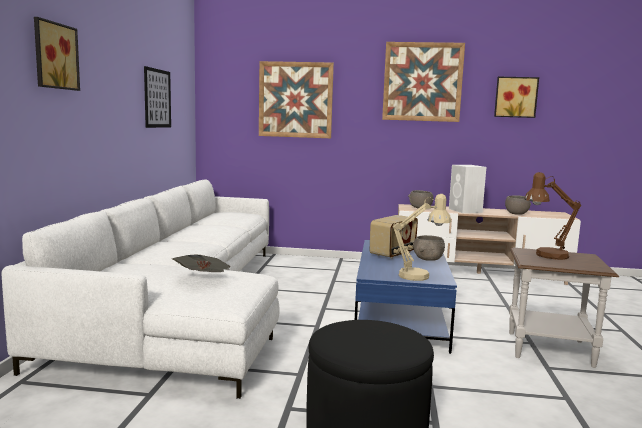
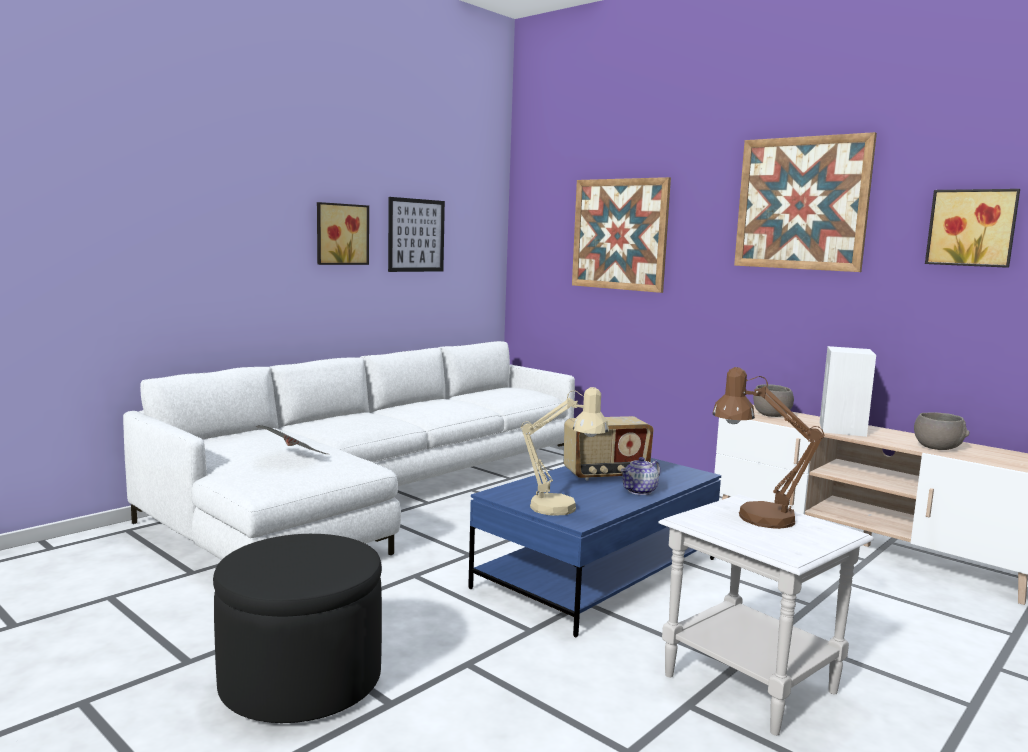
camera: 35 degrees right, 0 degrees up
(54, 56) = (221, 195): picture -> picture (341, 234)
(428, 259) = (640, 491): grey bowl -> teapot
(548, 349) = (748, 683): brown side table -> white side table

